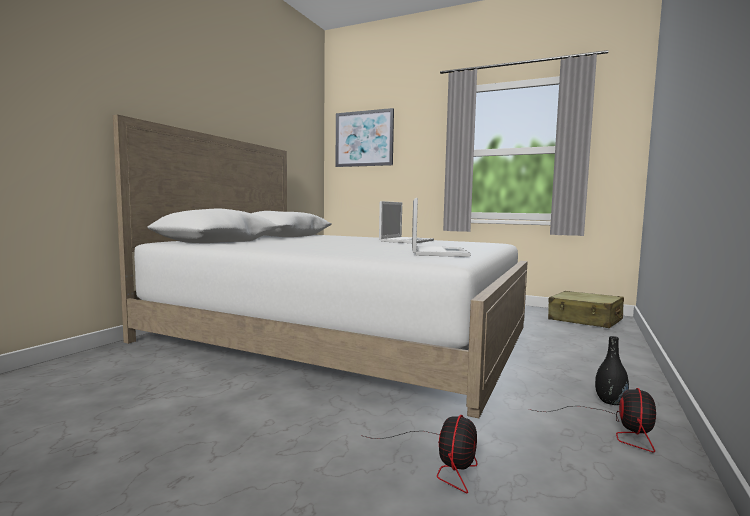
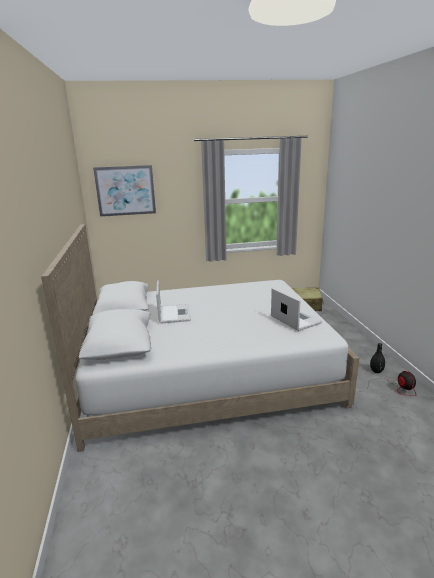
camera: 35 degrees left, 15 degrees up
(407, 241) = (228, 295): laptop -> laptop (174, 313)
(441, 462) = (370, 440): fan -> none

